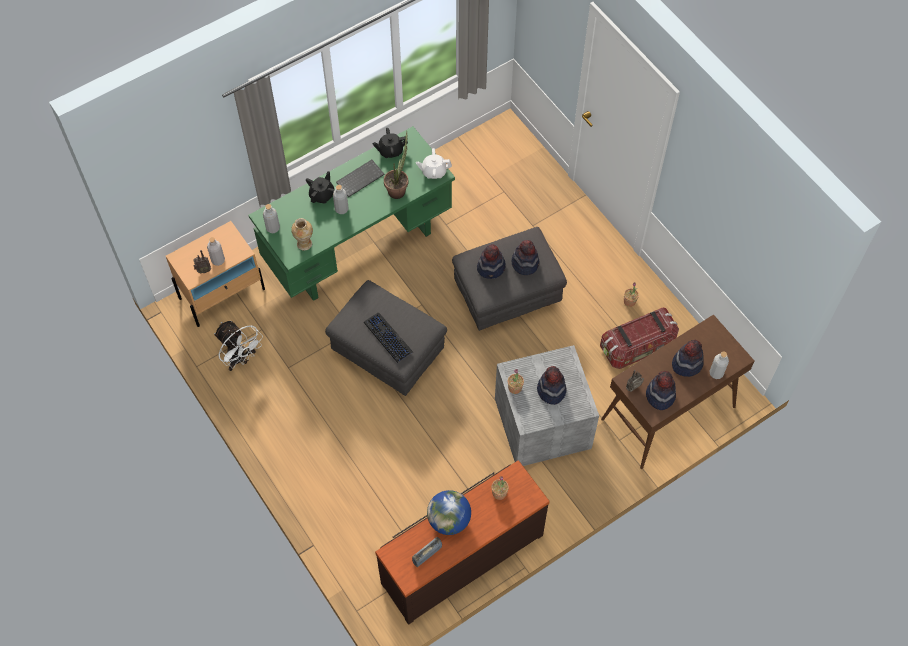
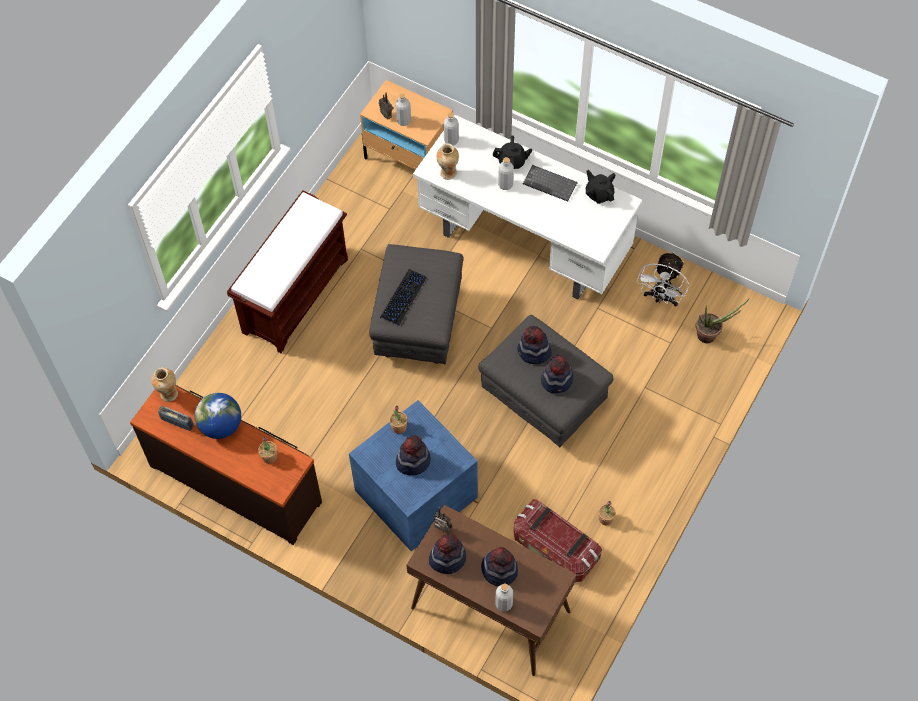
camera: 65 degrees right, 0 degrees up
(241, 359) = (349, 207): white fan -> white fan (661, 298)
(303, 436) = (296, 294): none -> brown bench
(358, 247) = (525, 245): green desk -> white desk
(394, 552) = (168, 394): none -> vase
(398, 188) = (558, 220): potted plant -> potted plant (710, 335)
(434, 172) = (597, 242): white teapot -> none
(541, 425) = (414, 493): grey storage box -> blue storage box

